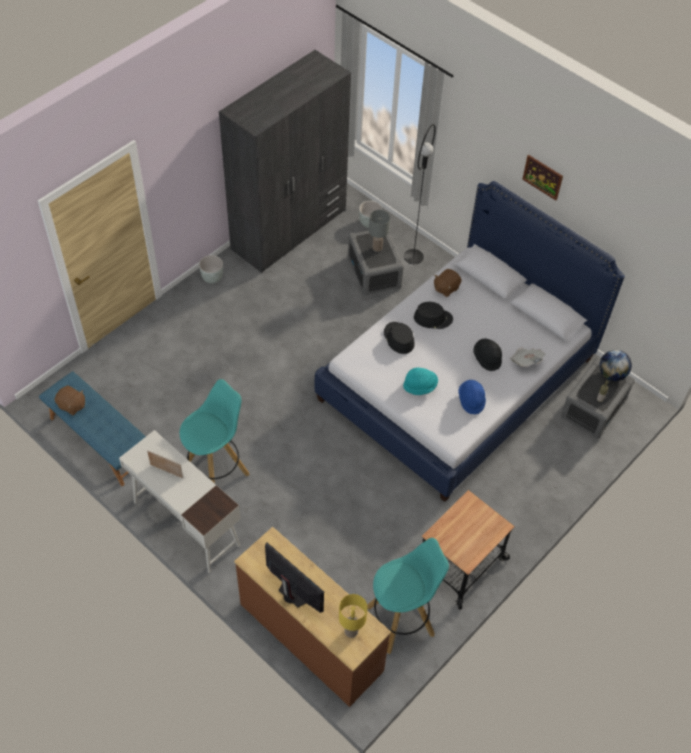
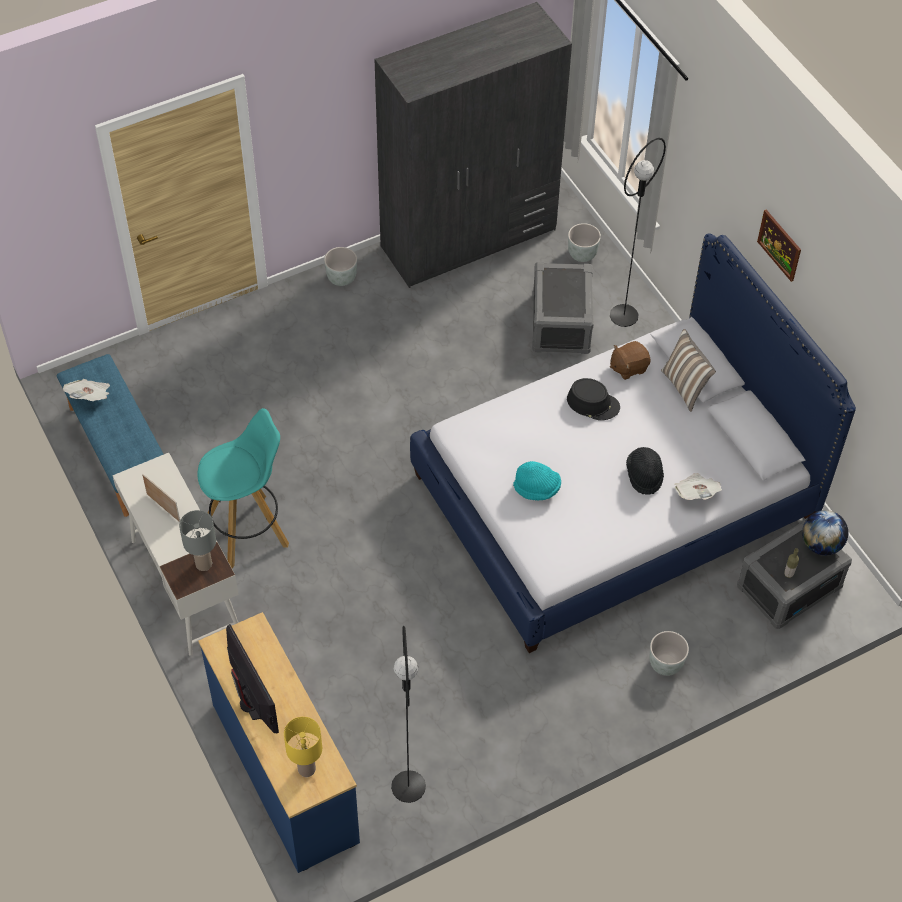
camera: 20 degrees right, 0 degrees up
(72, 405) = (90, 397): brown plush toy -> newspaper
(310, 638) = (284, 773): brown dresser -> blue dresser
(377, 247) = (567, 290): grey table lamp -> grey table lamp (204, 564)
(398, 338) = (534, 418): black hat -> none
(401, 620) = (408, 787): turquoise stool -> black floor lamp
(460, 565) = (515, 740): cart -> none
(471, 400) = (598, 526): blue hat -> none
(488, 292) = (685, 387): none -> pillow
(537, 482) = (665, 664): none -> grey planter

